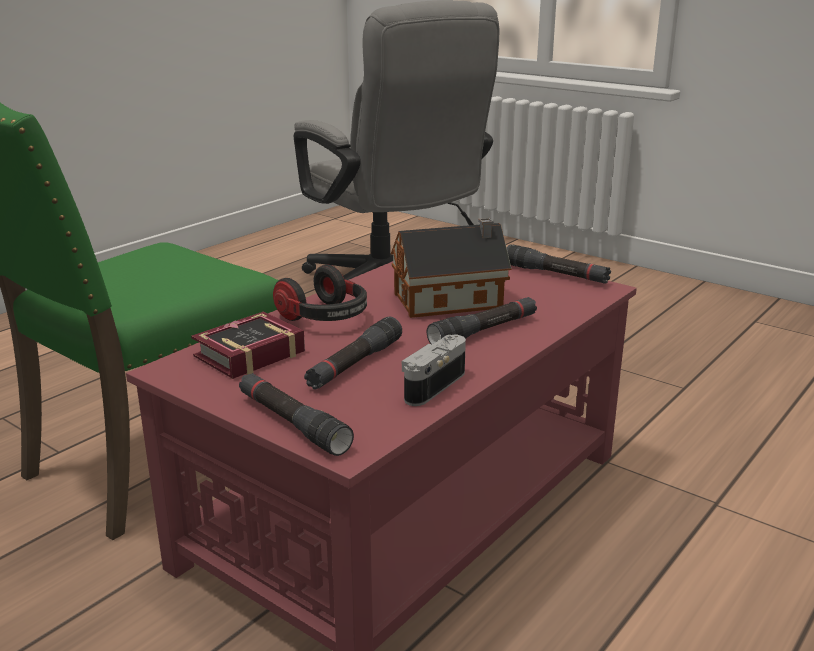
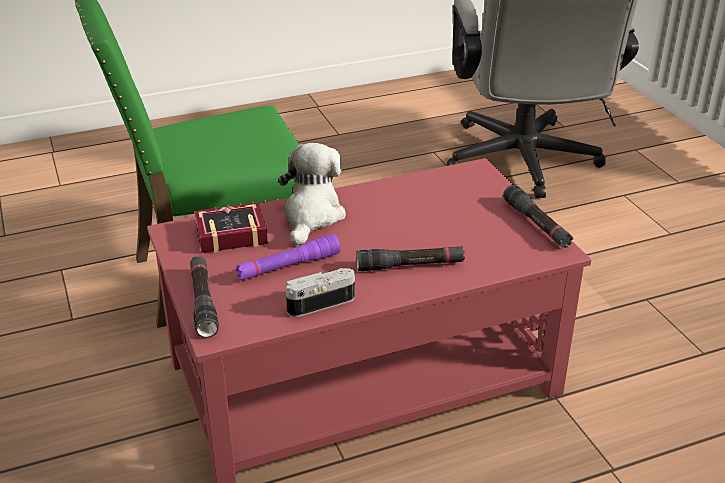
camera: 30 degrees right, 10 degrees up
(325, 318) = (311, 216): headphones -> plush toy
(354, 364) = (288, 266): black flashlight -> purple flashlight
(452, 301) = (420, 227): toy house -> none

